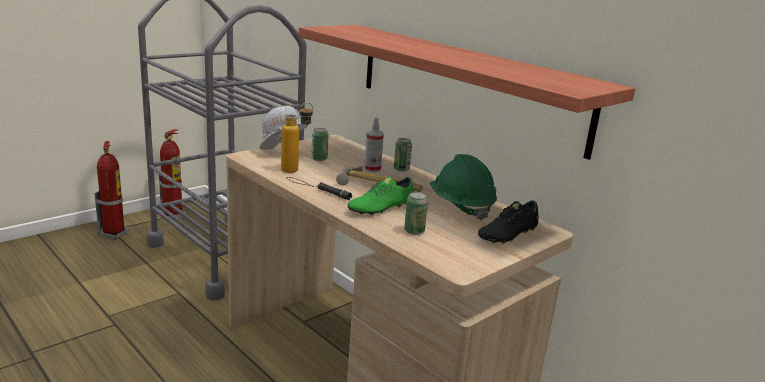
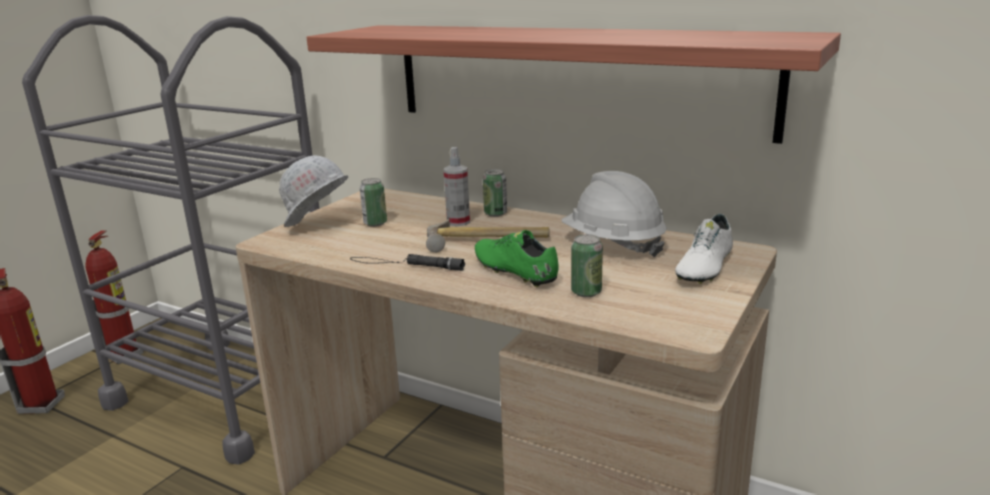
camera: 15 degrees left, 0 degrees up
(296, 169) = (355, 244): bottle -> none
(380, 208) = (514, 271): green shoe -> green shoe turned 105 degrees clockwise
(460, 206) = (613, 244): green hard hat -> white hard hat
(507, 235) = (704, 268): black shoe -> white shoe

